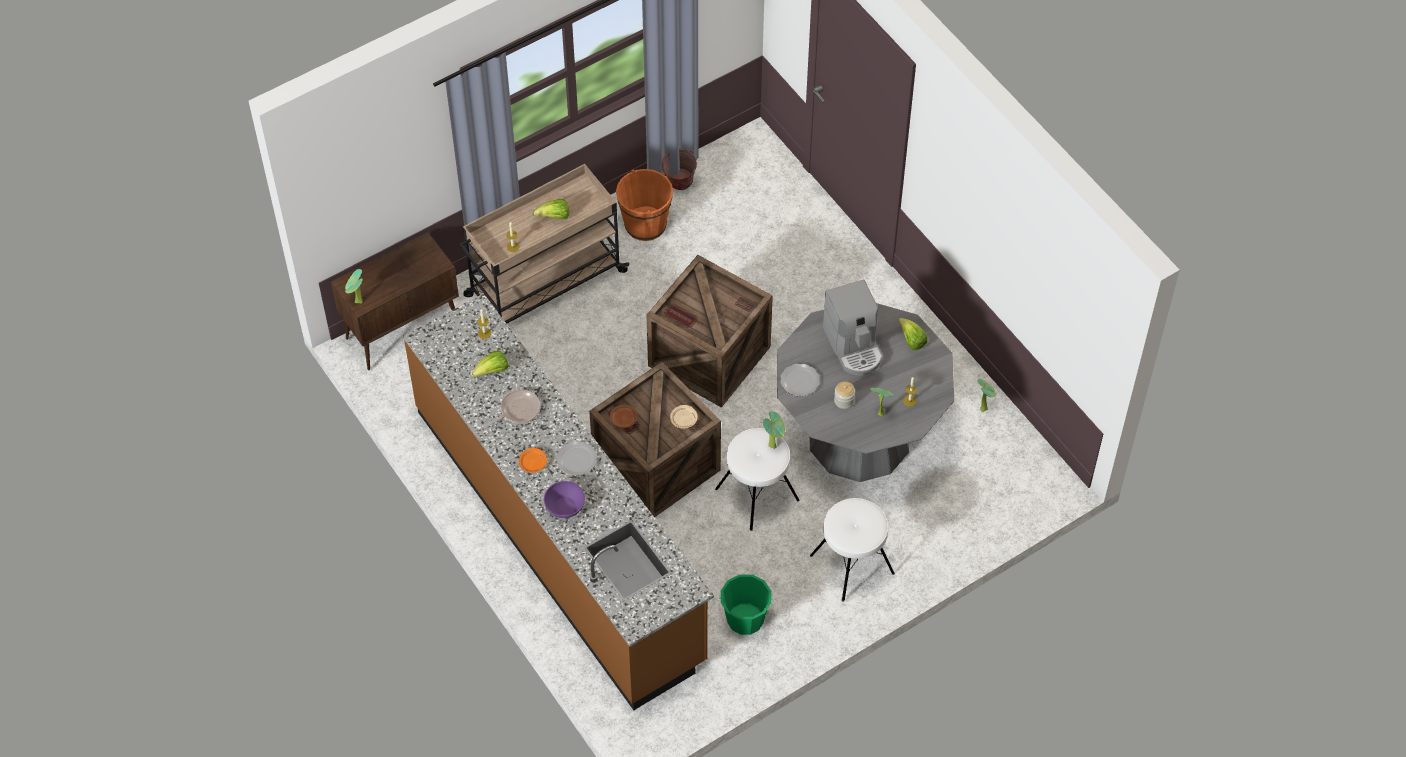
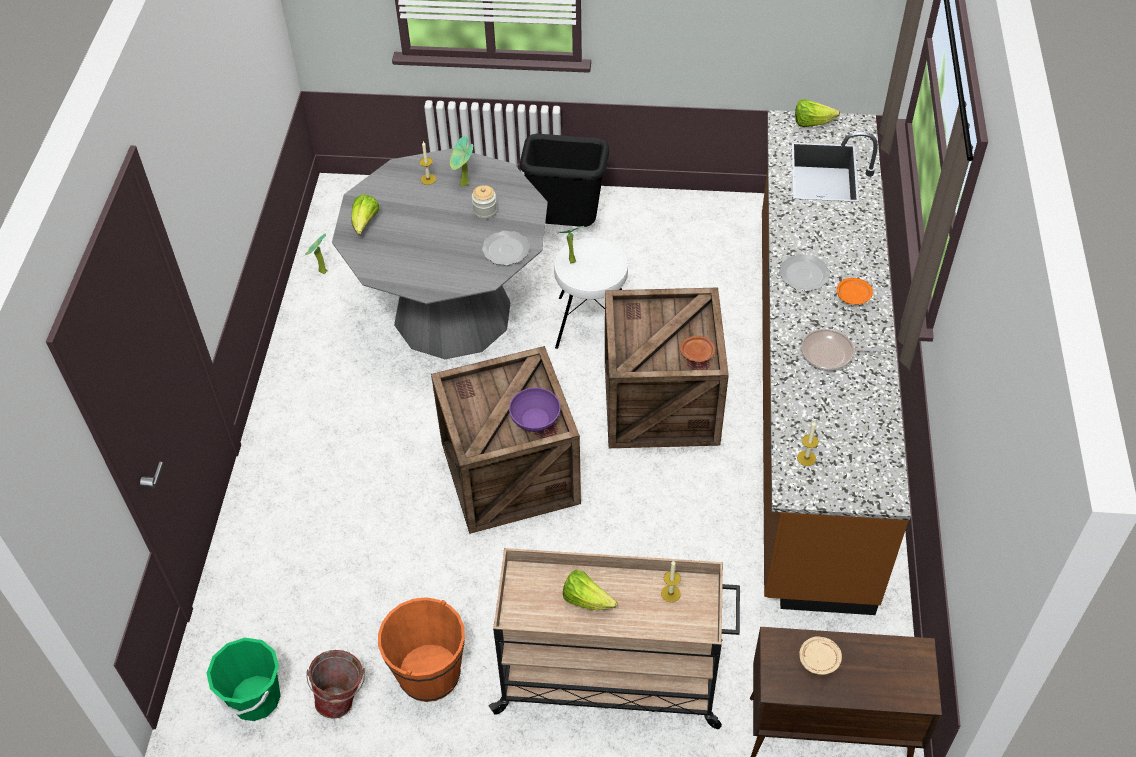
camera: 140 degrees left, 5 degrees down
(357, 303) = (922, 658): potted plant -> none
(492, 371) = (829, 410): lettuce -> lettuce (811, 123)
(565, 507) = (850, 241): purple bowl -> purple bowl (535, 419)
(683, 420) = (637, 318): beige plate -> beige plate (819, 659)
(745, 619) = (696, 239): green bucket -> green bucket (255, 698)
(852, 565) = (567, 226): white stool -> black trash can
(854, 346) = (422, 249): coffee machine -> none

